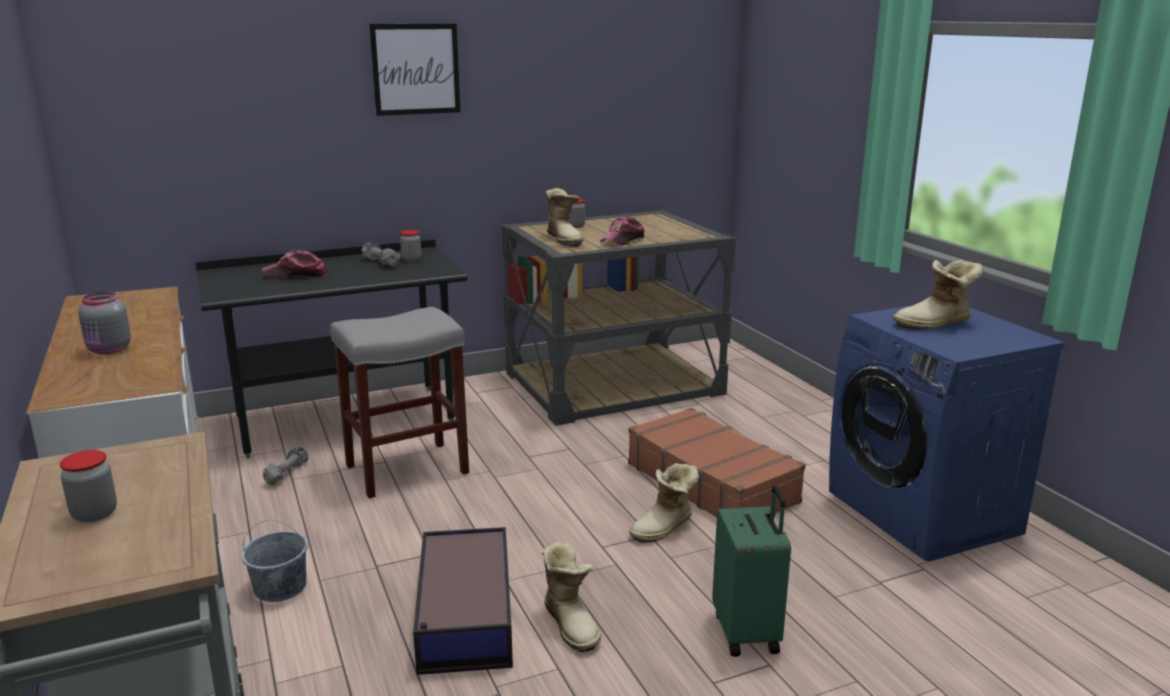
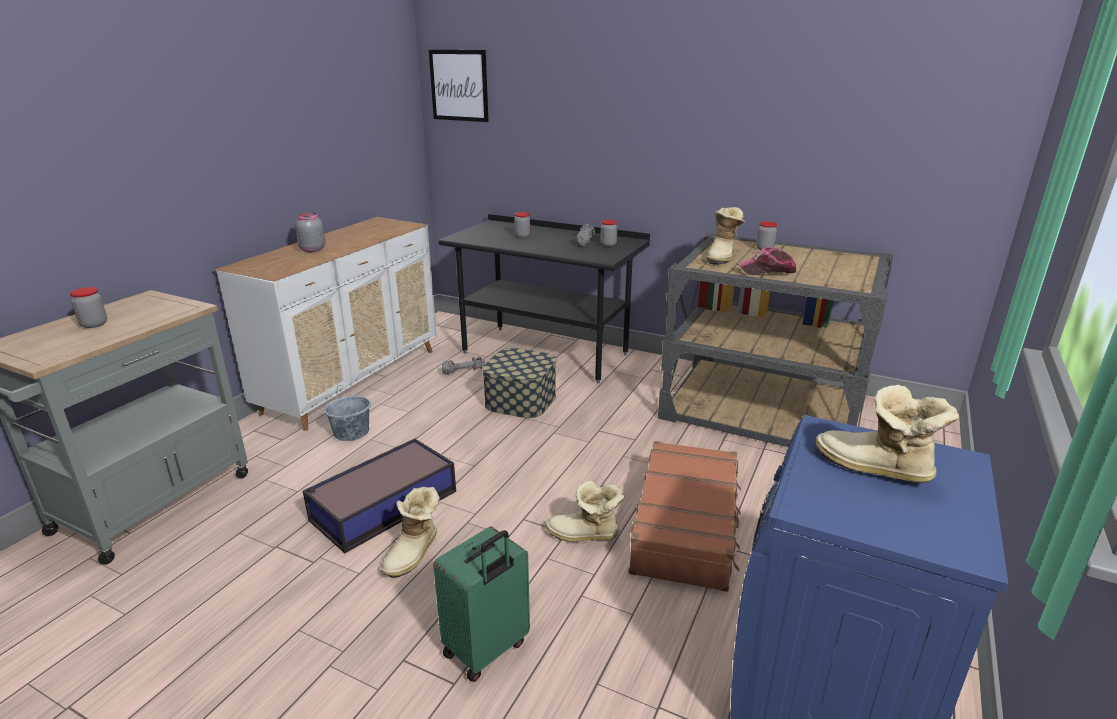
camera: 50 degrees right, 5 degrees up
(296, 274) = (522, 236): cap -> jar
(408, 468) = (520, 400): grey stool -> storage box
(415, 69) = (655, 83): picture -> picture (459, 85)

